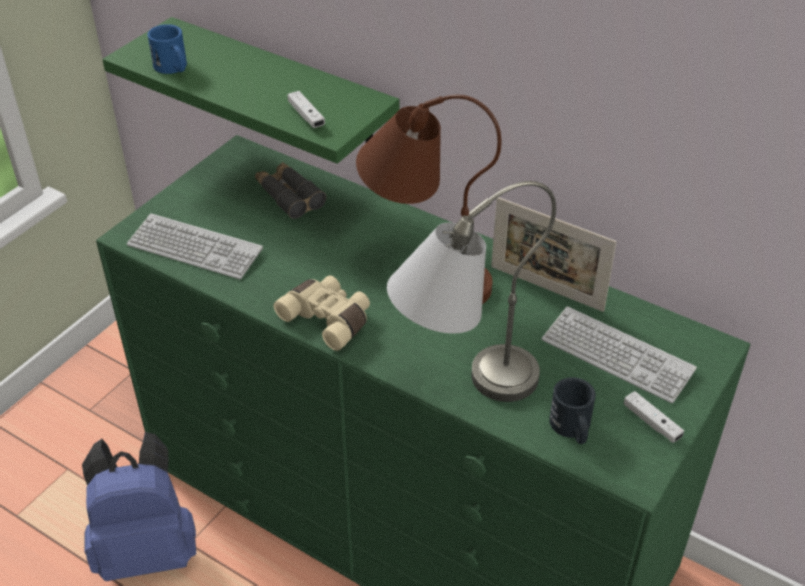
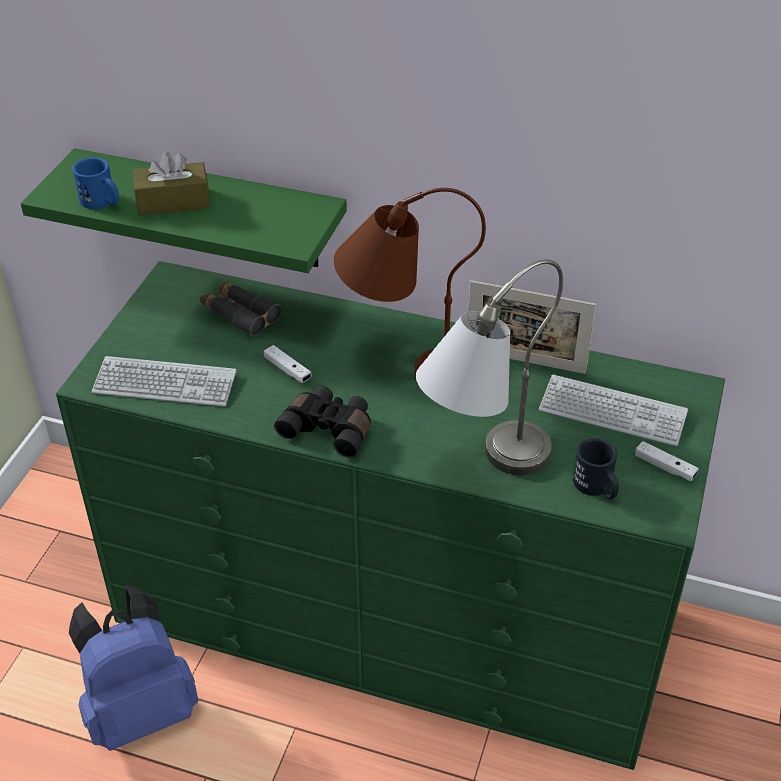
camera: 15 degrees left, 0 degrees up
(237, 77) = (173, 201): none -> brown tissue box
(306, 116) = (262, 230): white game controller -> white game controller (287, 370)
(329, 319) = (329, 428): beige binoculars -> black binoculars

